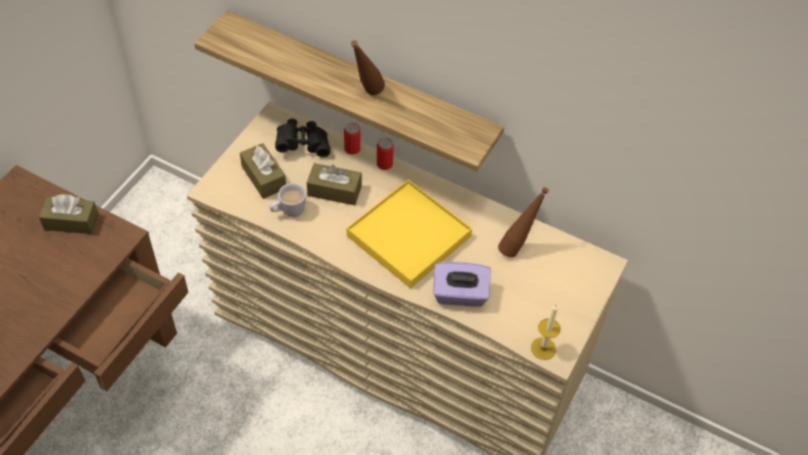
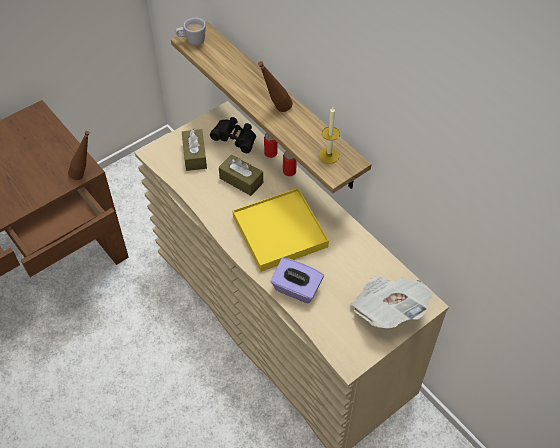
camera: 25 degrees right, 0 degrees up
(71, 222) = (57, 149): brown tissue box -> none
(288, 212) = (199, 186): white mug -> white mug (192, 41)
(517, 247) = (361, 267): brown bottle -> brown bottle (85, 175)
(543, 348) = (341, 353): candle -> candle (329, 155)
(568, 284) = (388, 309): none -> newspaper

